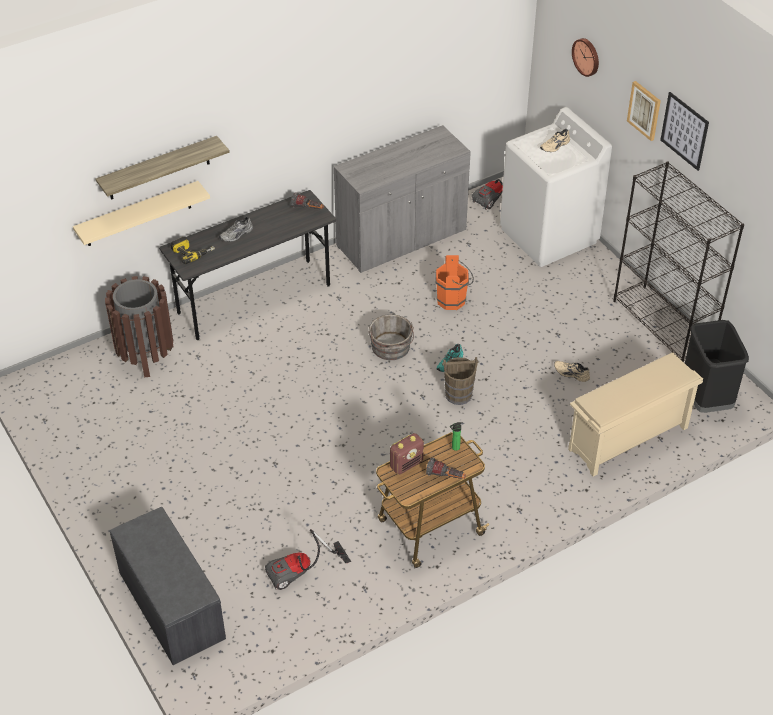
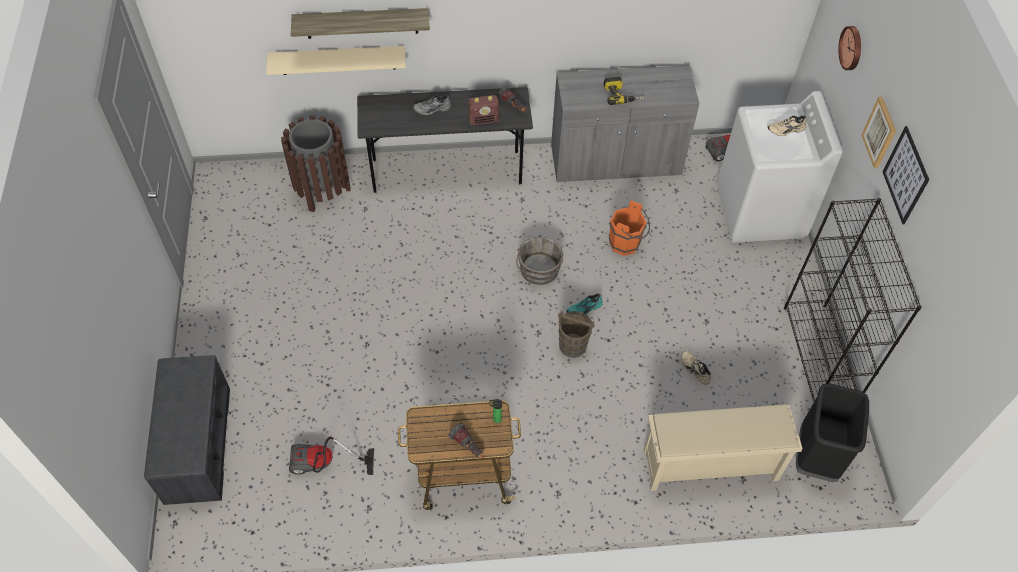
camera: 25 degrees right, 10 degrees up
(192, 252) = (382, 112): power drill -> power drill (622, 94)
(406, 464) = (439, 416): radio -> radio (484, 120)

